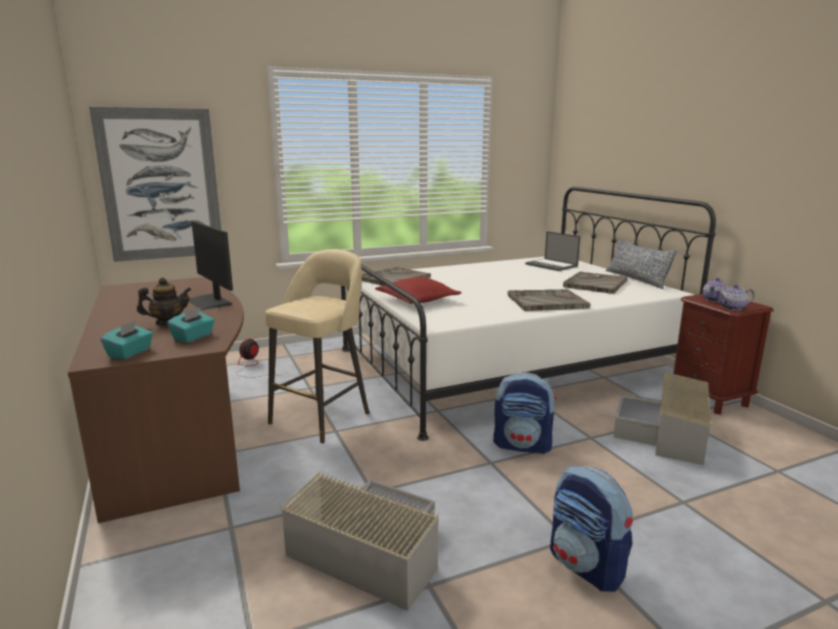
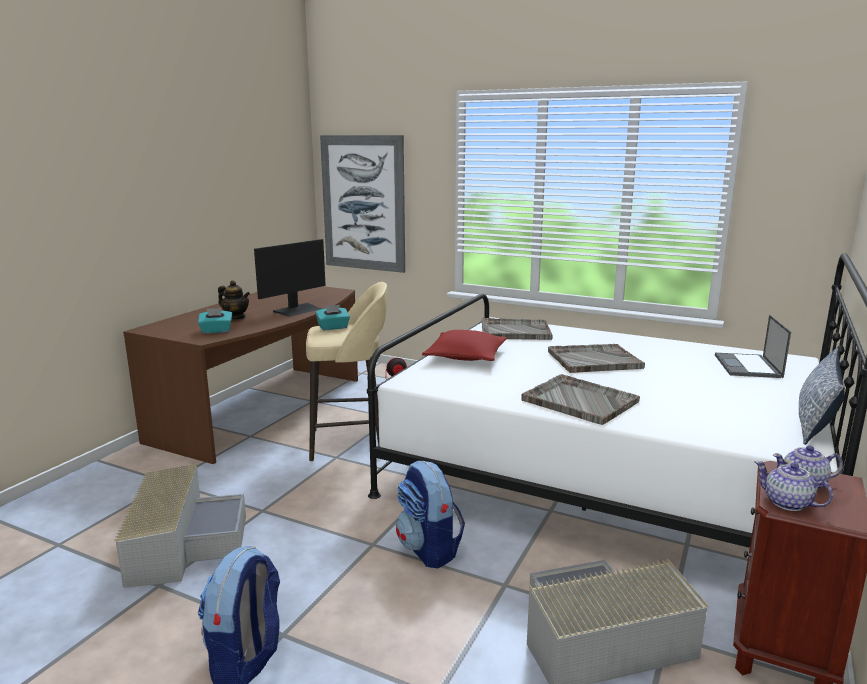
camera: 50 degrees right, 0 degrees up
(130, 353) = (168, 330): turquoise tissue box -> turquoise tissue box (333, 327)
(210, 302) = (298, 310): monitor -> monitor turned 150 degrees counterclockwise
(595, 284) = (720, 404): grey tray -> grey tray (593, 360)

